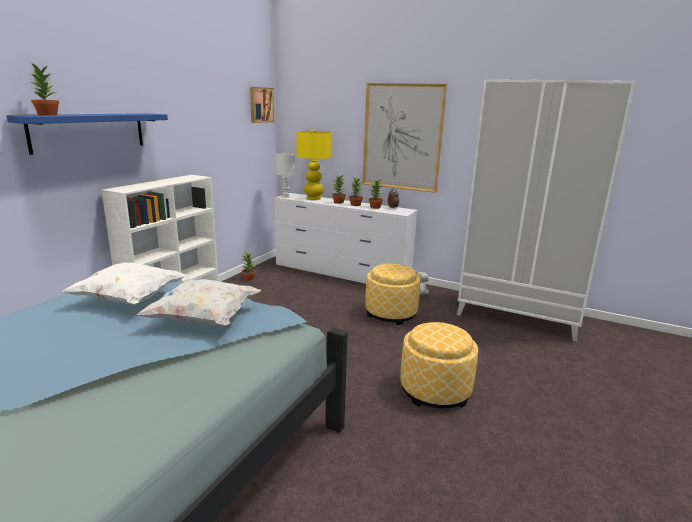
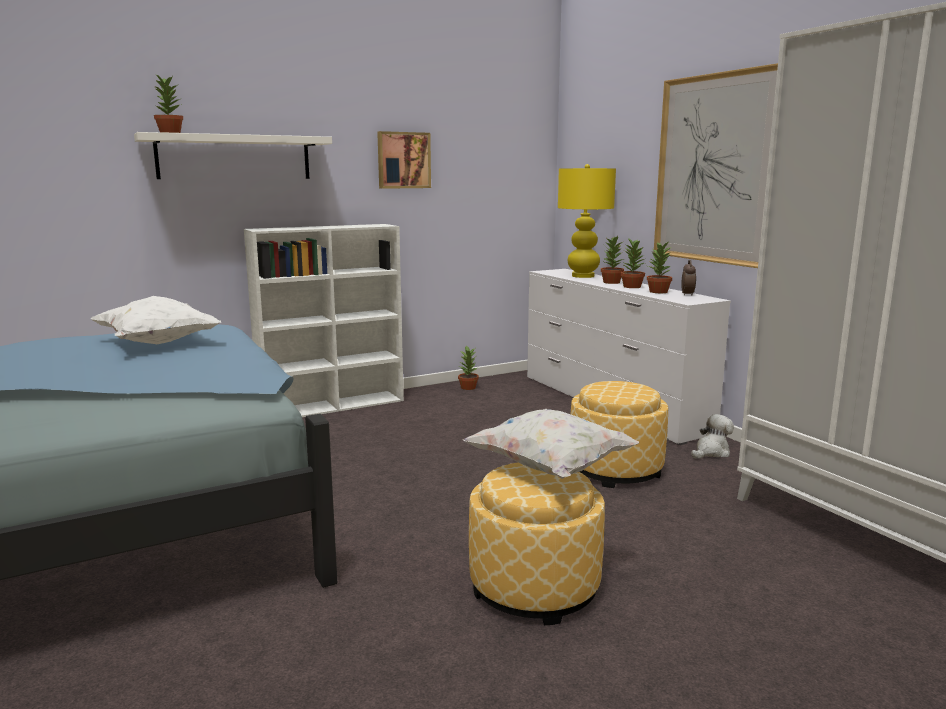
camera: 35 degrees right, 5 degrees down
(89, 132) = (234, 157): blue shelf -> white shelf
(205, 319) = (179, 370): white pillow -> white pillow (551, 468)
(260, 105) = (524, 132): picture -> picture (403, 160)
(286, 196) = (547, 271): white table lamp -> none

